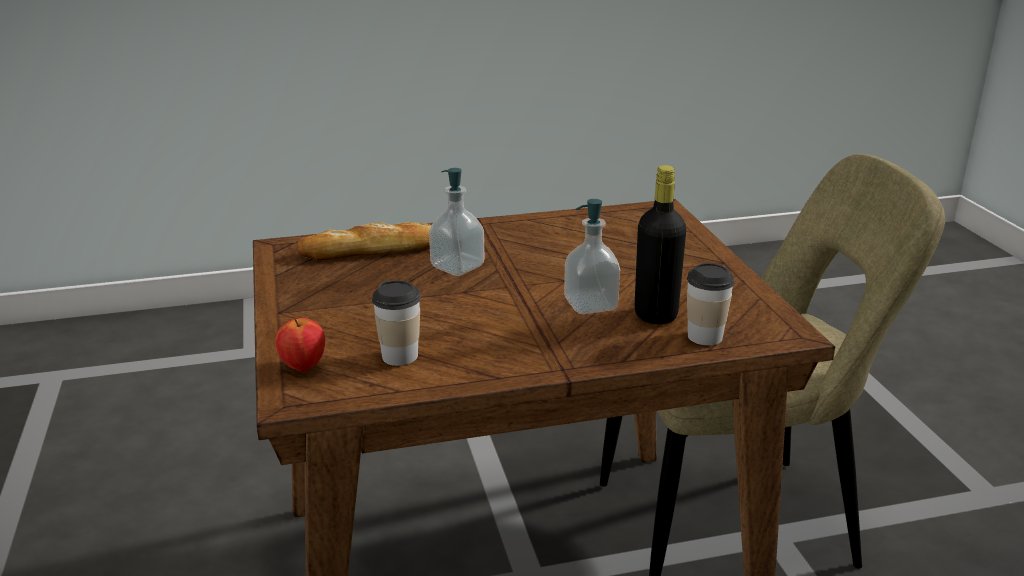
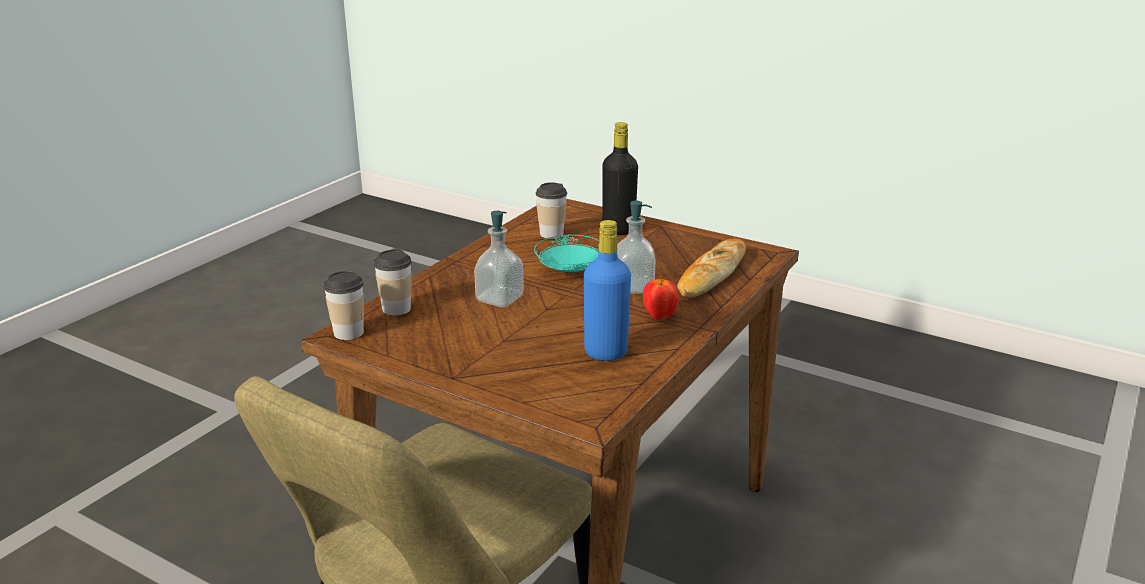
camera: 135 degrees right, 0 degrees up
(303, 366) = (585, 214): apple -> apple (659, 317)
(475, 304) = (570, 271): none -> turquoise plate
(582, 234) = (605, 353): none -> blue bottle
(655, 315) = (447, 310): black bottle -> black bottle (618, 230)
(779, 331) = (348, 332): none -> cup

